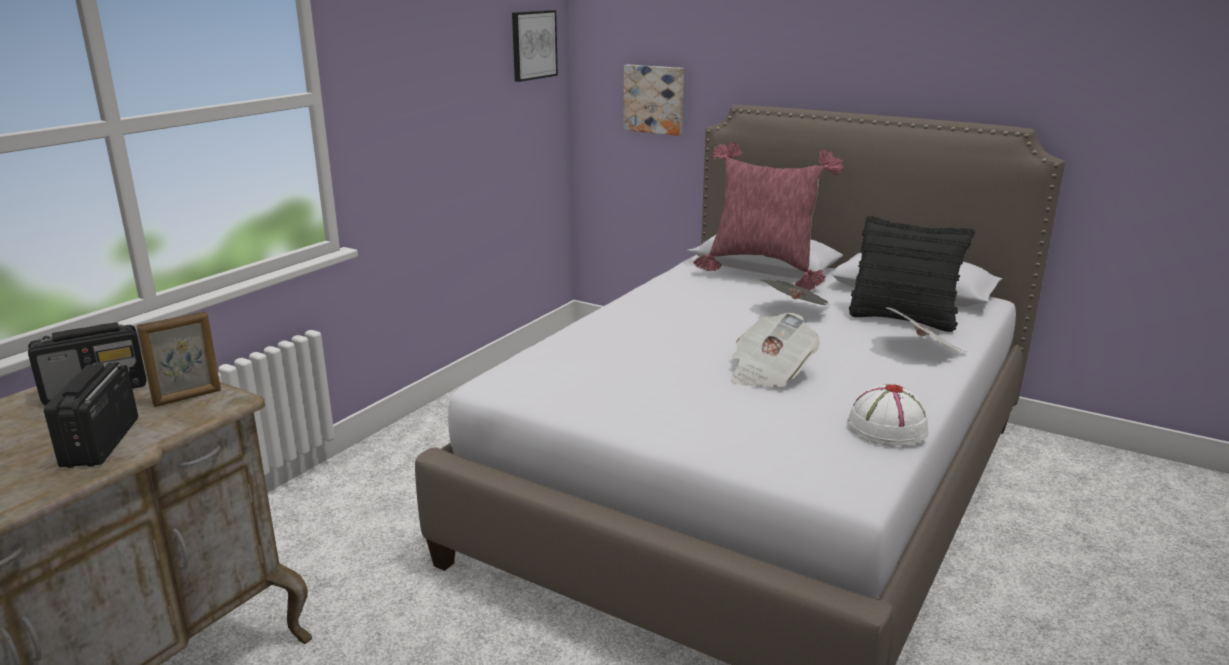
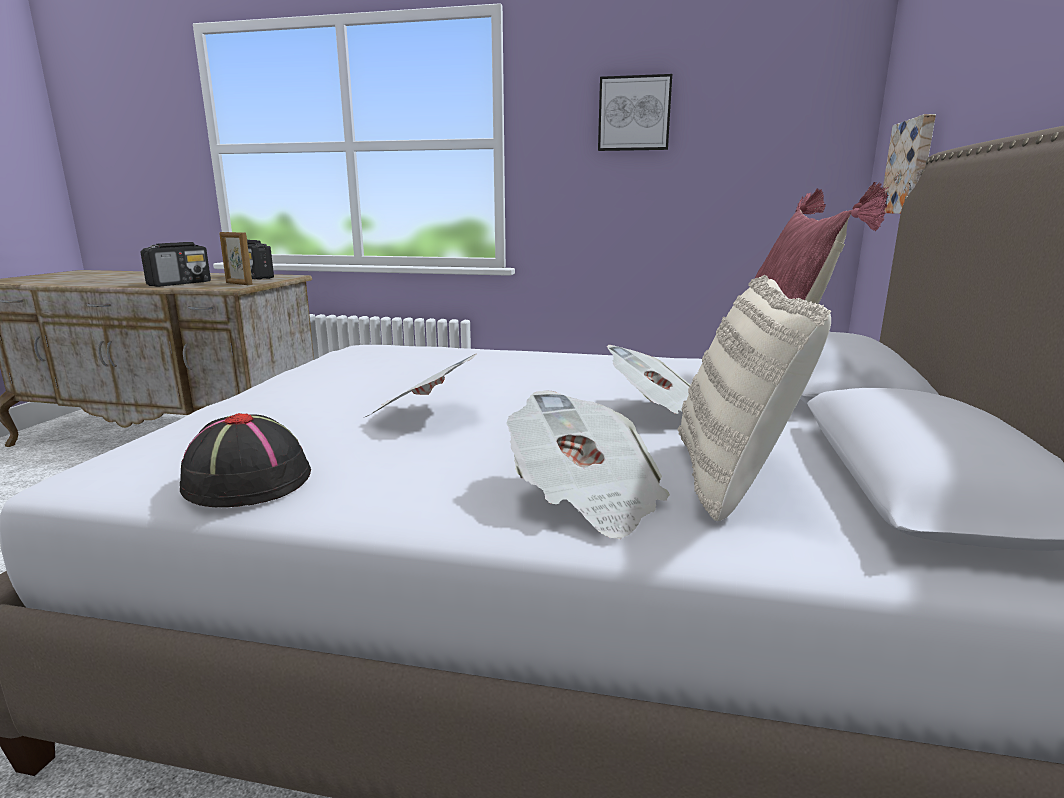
camera: 70 degrees right, 5 degrees down
(100, 443) = (180, 283): radio -> radio turned 150 degrees clockwise
(533, 45) = (800, 112): picture -> picture (634, 114)
(886, 428) = (246, 481): white hat -> black hat
(903, 319) = (731, 480): black pillow -> beige pillow

